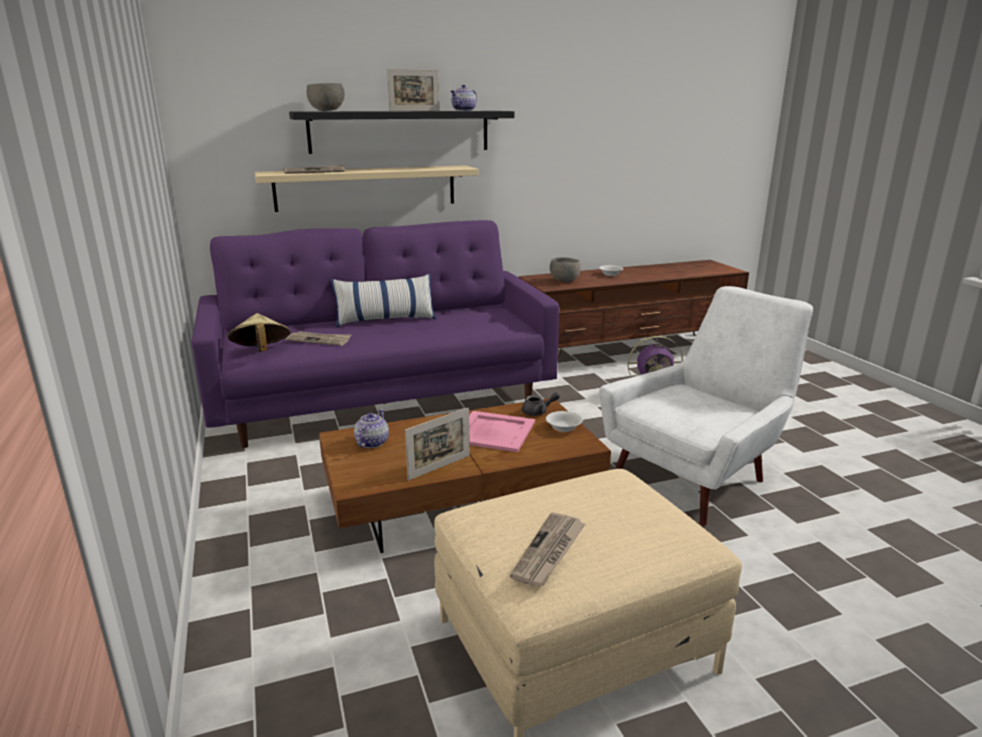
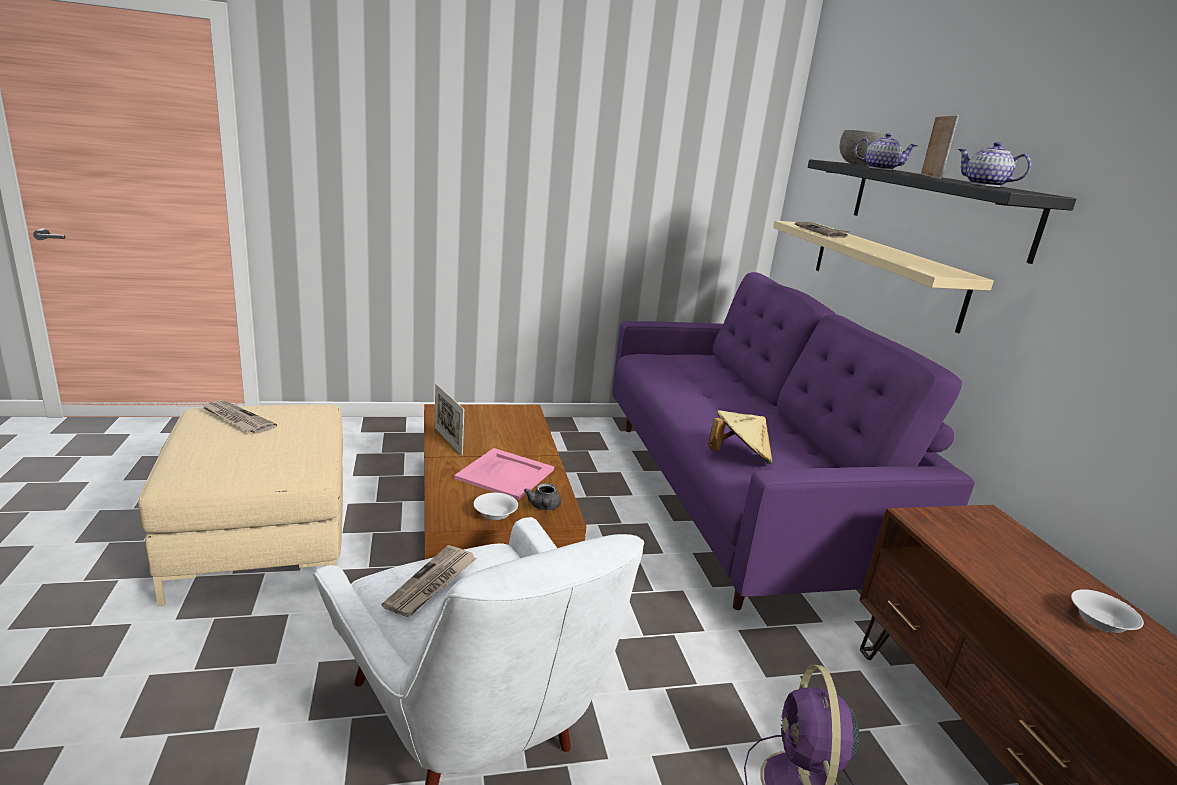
camera: 95 degrees right, 0 degrees up
(261, 352) = (653, 361): beige hat -> beige hat (739, 458)
(319, 340) = (684, 380): newspaper -> newspaper (431, 583)
(371, 443) = (509, 420): teapot -> teapot (880, 168)
(385, 320) = (763, 413): pillow -> none
(414, 110) = (930, 176): picture frame -> picture frame turned 150 degrees counterclockwise
(565, 281) = (982, 544): grey bowl -> none

